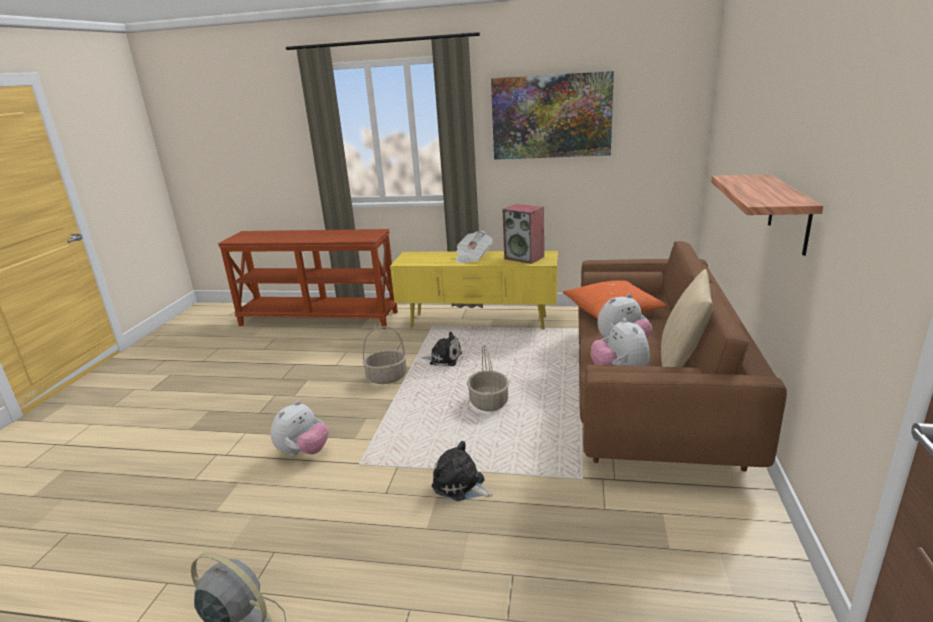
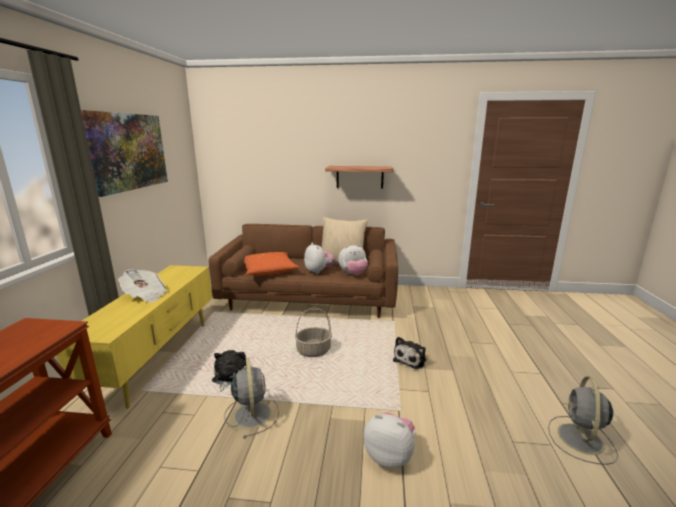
camera: 95 degrees left, 5 degrees down
(387, 377) = (252, 413): basket -> grey fan
(525, 257) = (175, 275): speaker -> none

